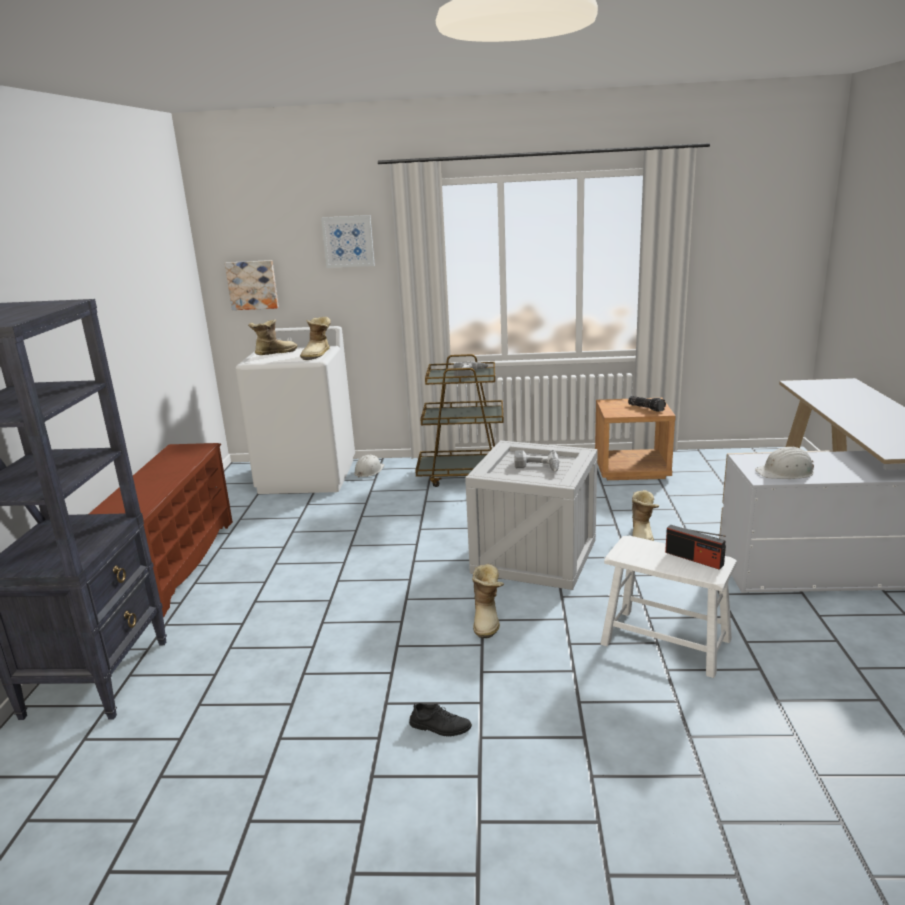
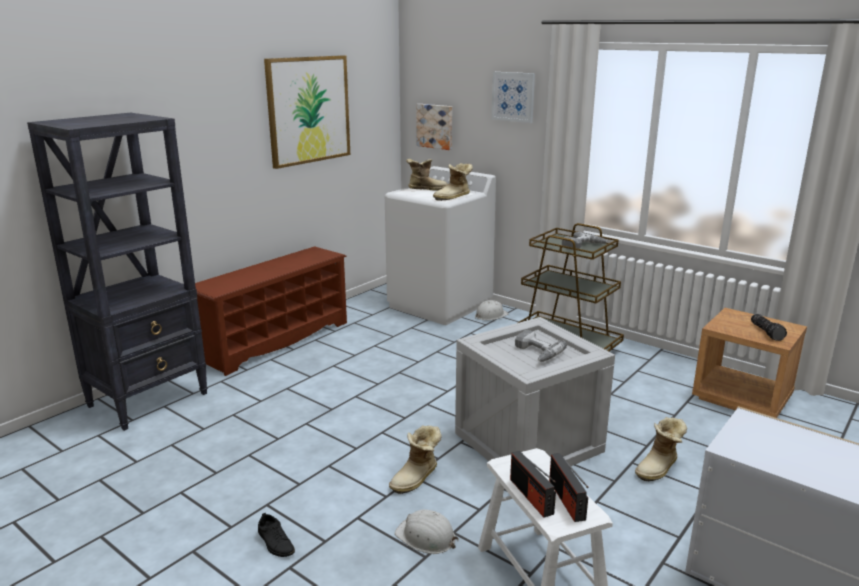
camera: 35 degrees right, 0 degrees up
(135, 281) = (308, 110): none -> picture
(670, 567) = (531, 496): none -> radio
(785, 472) = (771, 452): white hard hat -> white hard hat (426, 537)

